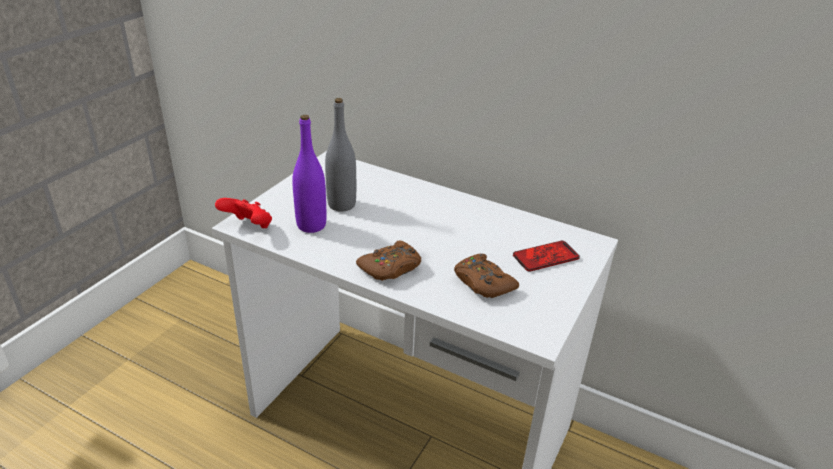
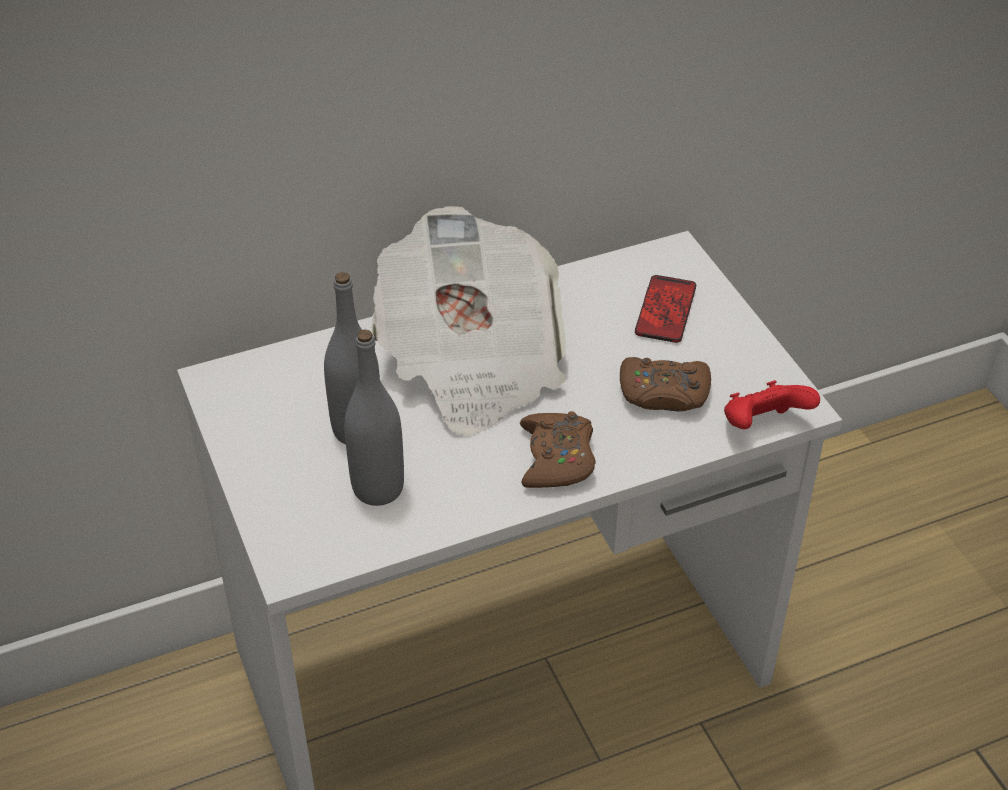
camera: 50 degrees left, 10 degrees up
(248, 227) = (311, 559): red game controller -> red game controller (762, 426)
(311, 225) = (378, 488): purple bottle -> grey bottle
(425, 215) = (471, 361): none -> newspaper

